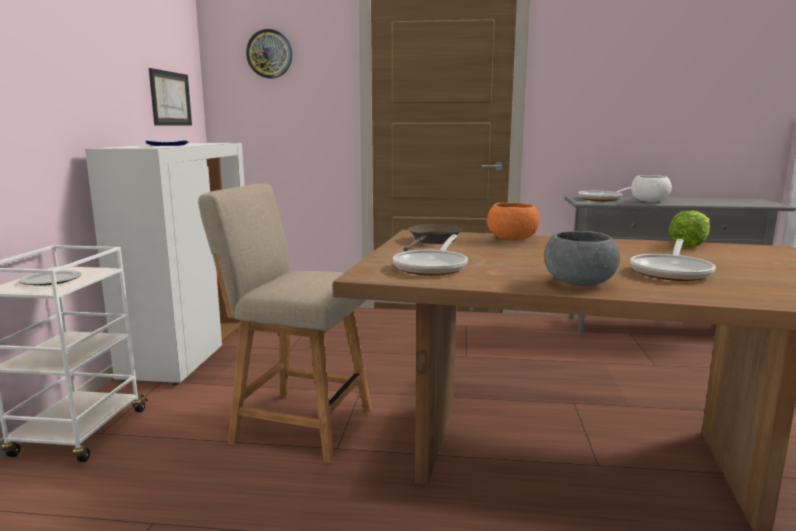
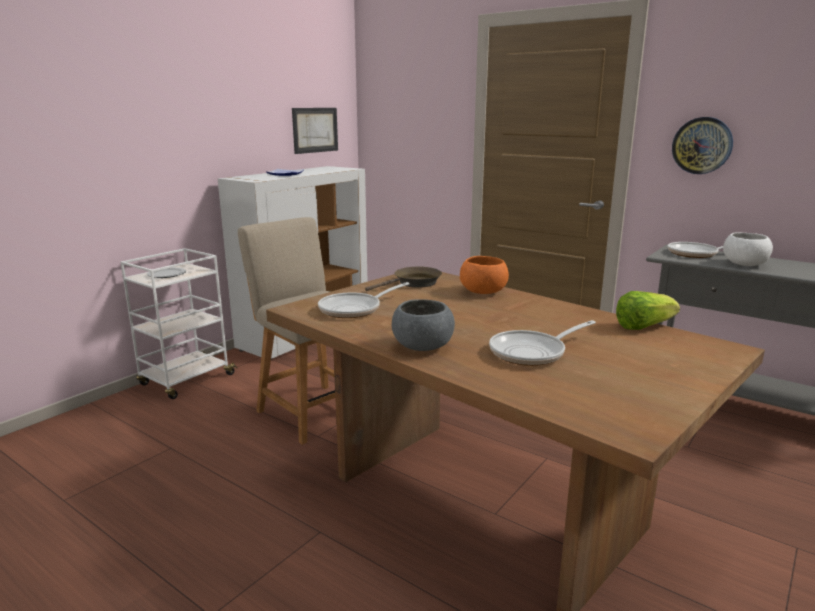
camera: 30 degrees right, 5 degrees up
(269, 54) = (405, 86): wall clock -> wall clock (702, 145)

